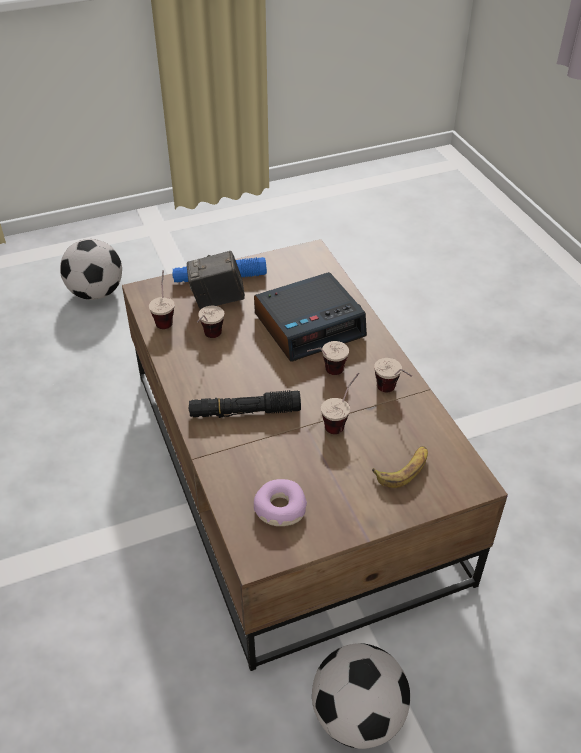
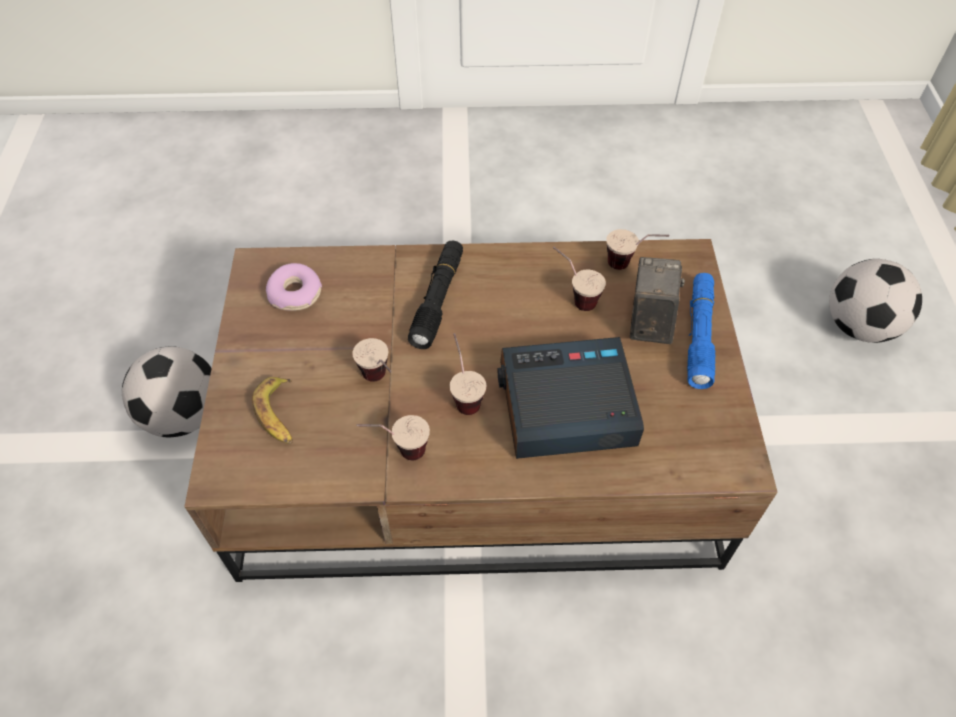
camera: 110 degrees right, 10 degrees up
(310, 324) = (565, 407): alarm clock -> alarm clock turned 90 degrees clockwise

